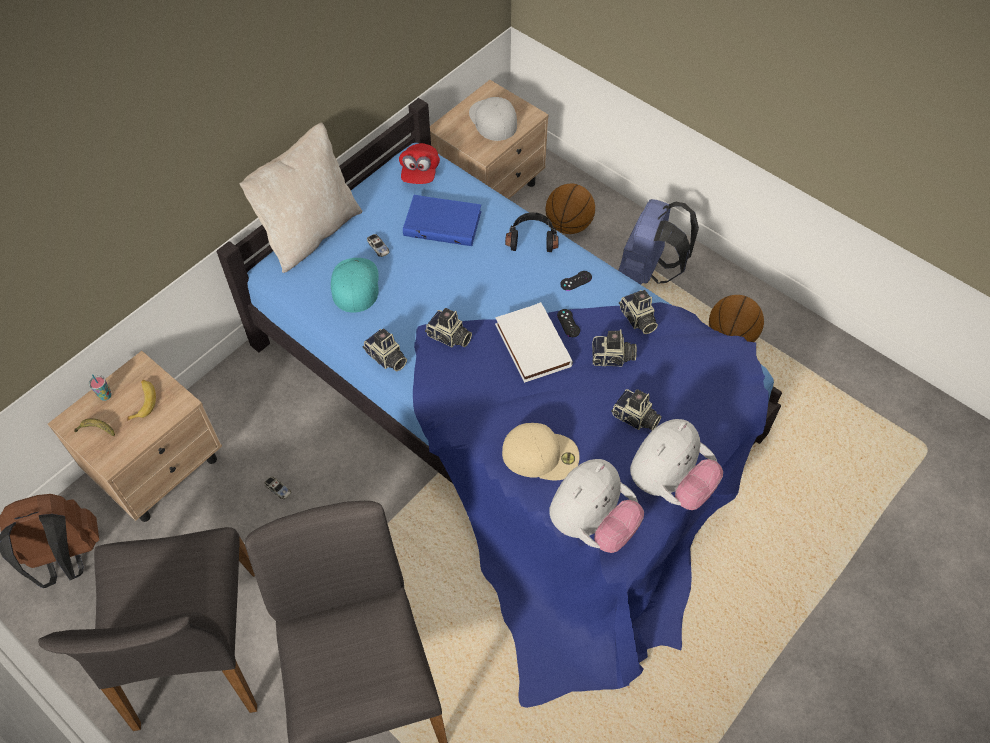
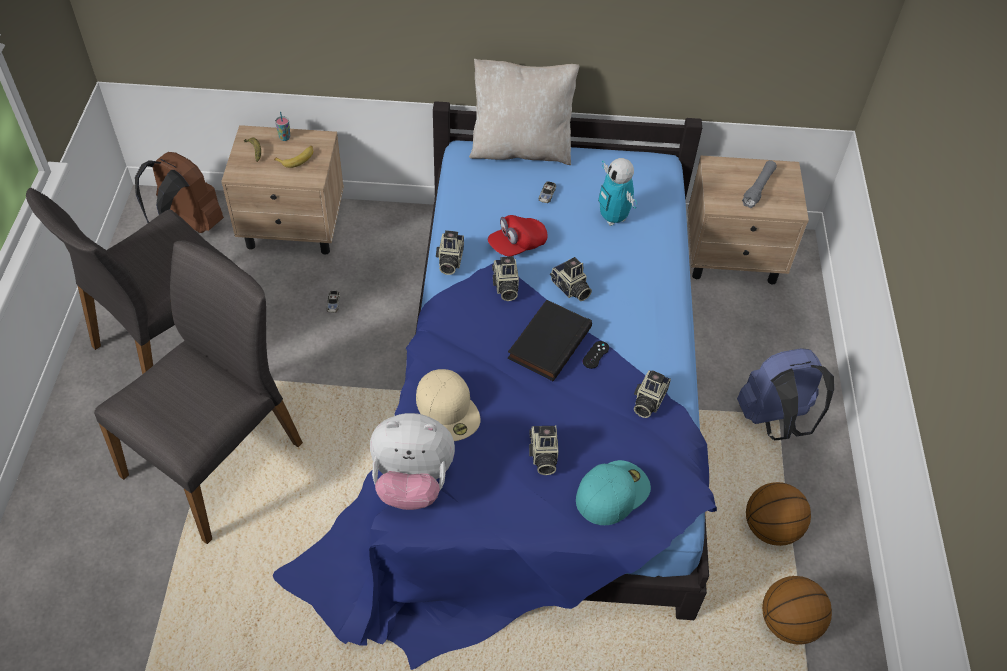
camera: 50 degrees right, 5 degrees down
(354, 284) = (499, 202): turquoise cap -> turquoise cap (612, 492)
(420, 173) = (646, 175): red cap -> red cap (517, 245)
(443, 222) = (613, 218): blue book -> toy robot
(492, 119) = (758, 188): white cap -> grey flashlight
(530, 345) = (548, 342): white book -> black book
(532, 238) = (658, 282): black headphones -> none
(569, 225) = (758, 333): basketball -> basketball (789, 623)
(576, 281) = (646, 336): black game controller -> none
(612, 358) = (589, 405): camera -> camera (570, 289)
(669, 484) = (499, 518): plush toy -> none

